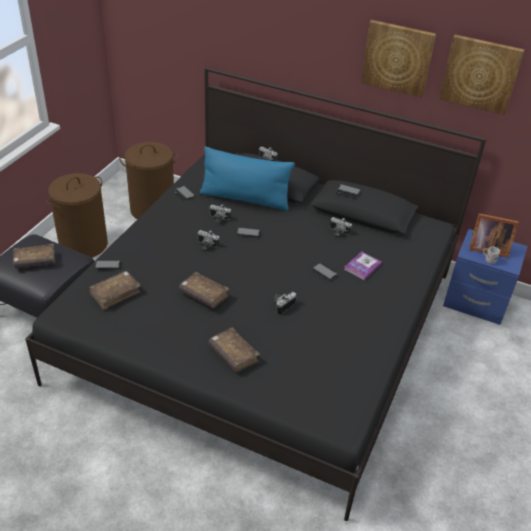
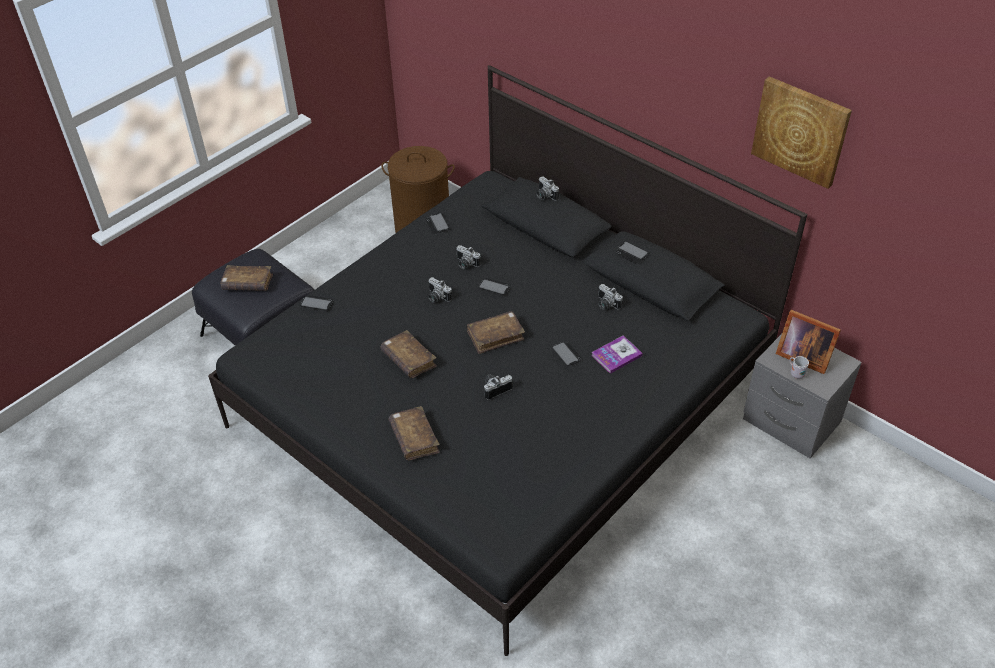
camera: 20 degrees right, 5 degrees up
(84, 244) = (328, 263): brown laundry basket -> none
(115, 294) = (311, 341): brown book -> brown book (495, 336)
(245, 198) = (509, 241): blue pillow -> none
(397, 58) = (704, 93): picture -> none
(475, 302) = (790, 422): blue nightstand -> grey nightstand

